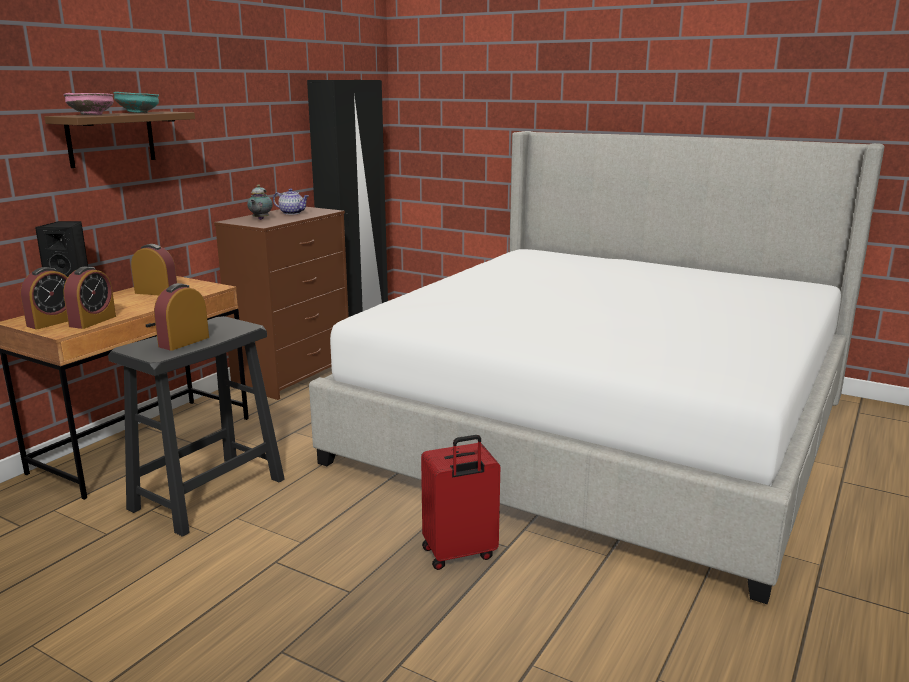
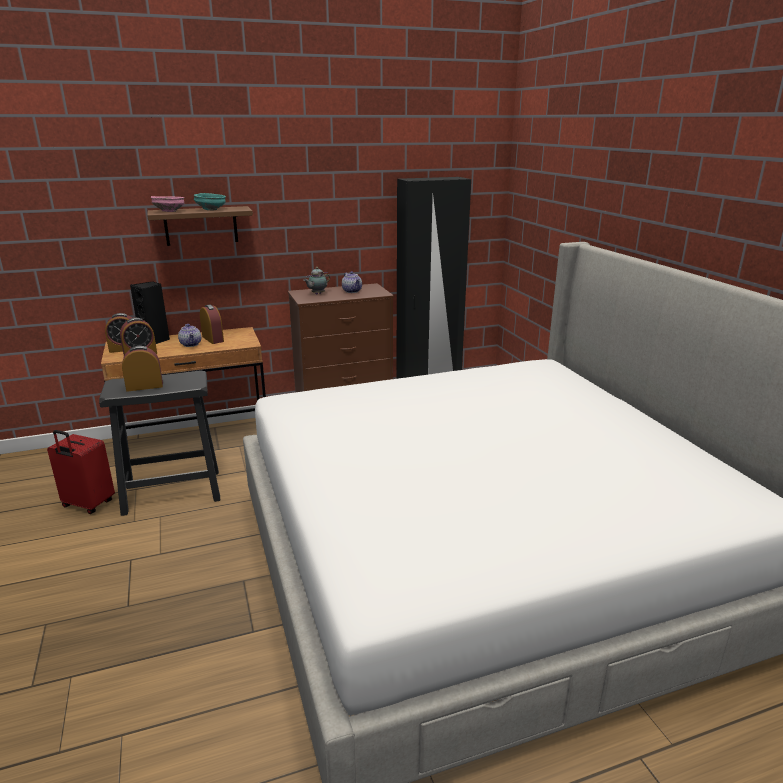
camera: 40 degrees right, 5 degrees up
(140, 301) = (191, 344): none -> teapot
(459, 554) = (218, 617): red suitcase -> red suitcase (88, 505)

